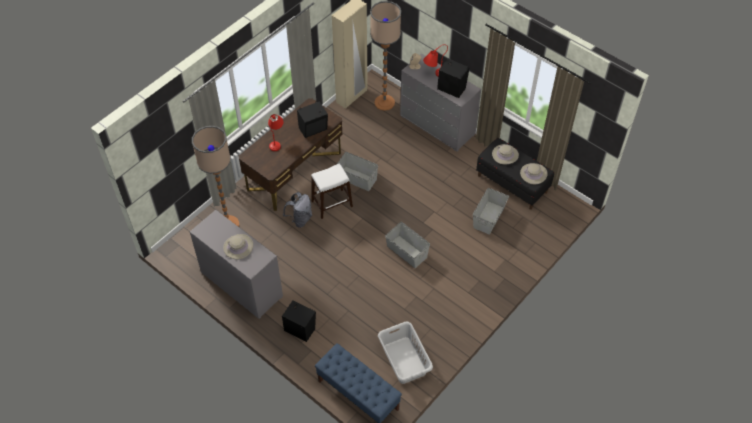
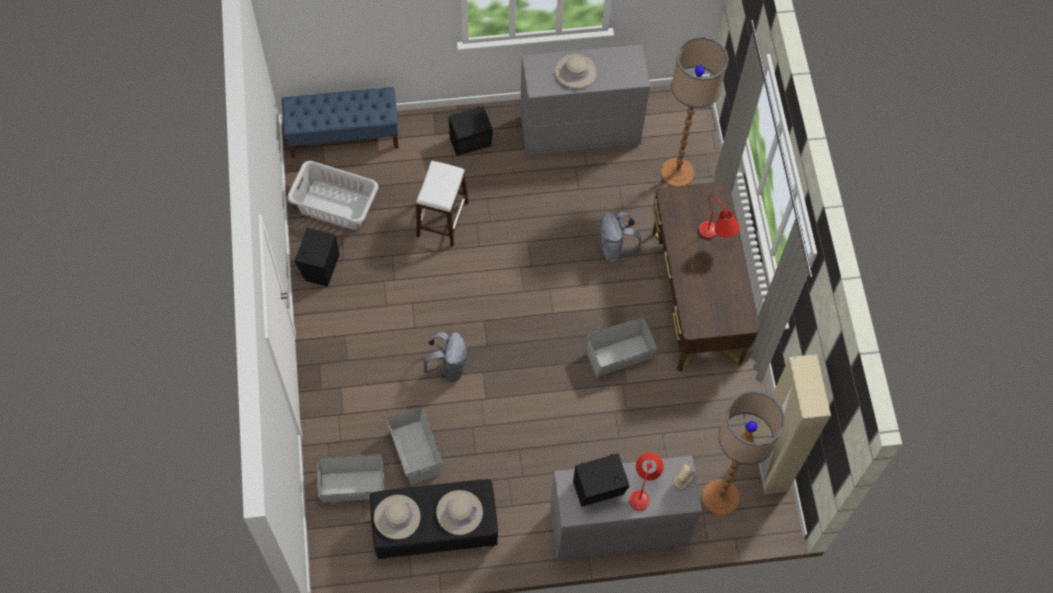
camera: 130 degrees right, 10 degrees up
(314, 129) = (697, 293): black speaker -> black speaker (320, 267)
(332, 204) = (605, 298): white stool -> white stool (442, 219)
(406, 252) = (460, 319): grey storage box -> grey storage box (352, 485)
(435, 237) = (448, 367): none -> grey backpack

